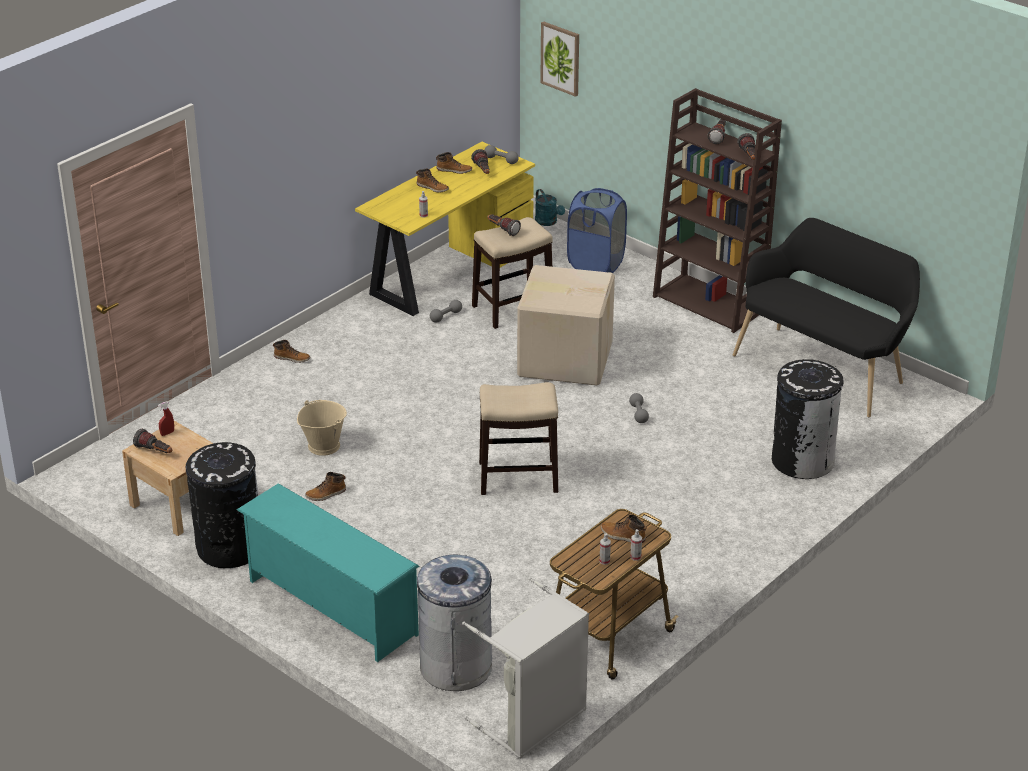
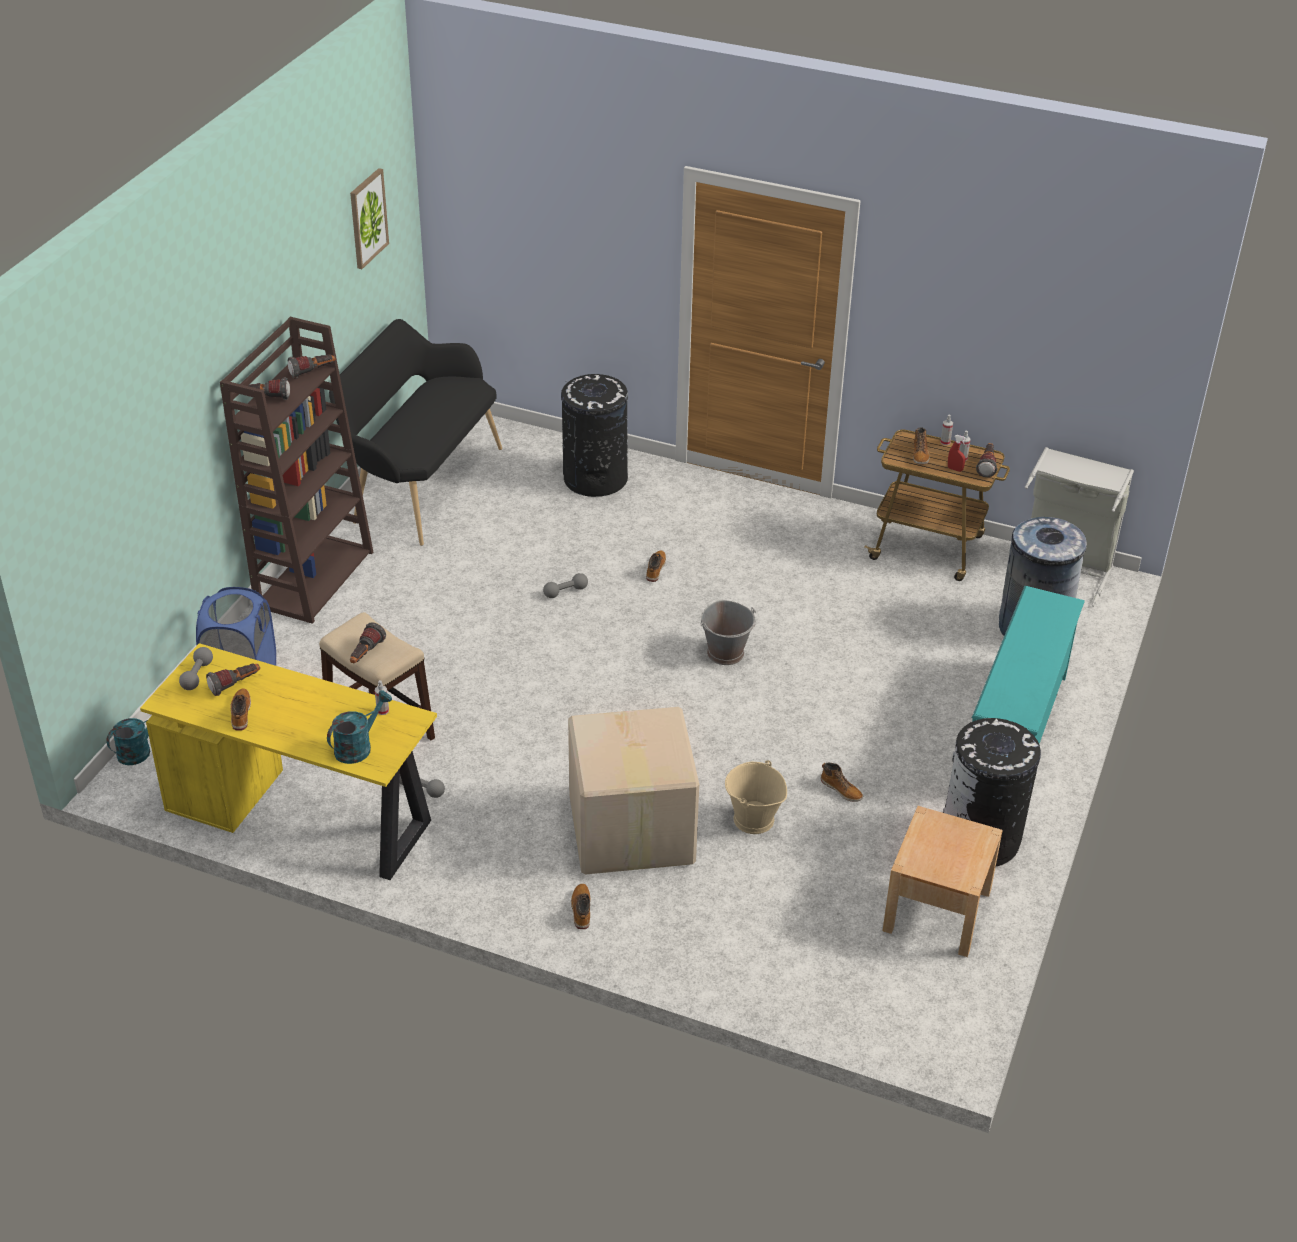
camera: 110 degrees left, 5 degrees up
(155, 451) = (961, 863): flashlight -> flashlight (987, 466)
(167, 433) = (920, 866): red spray bottle -> red spray bottle (955, 469)
(395, 203) = (358, 746): none -> turquoise watering can
(433, 188) = (300, 721): boot -> boot (655, 569)
(517, 477) = (726, 653): stool -> grey bucket
(560, 58) = (80, 539): picture -> picture (367, 218)
(564, 358) = (478, 666): cardboard box -> cardboard box (629, 831)

